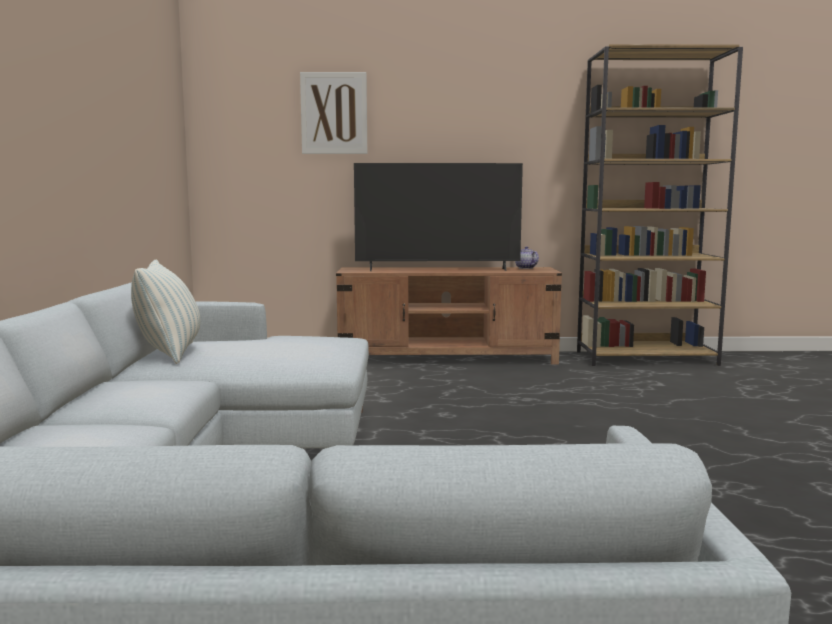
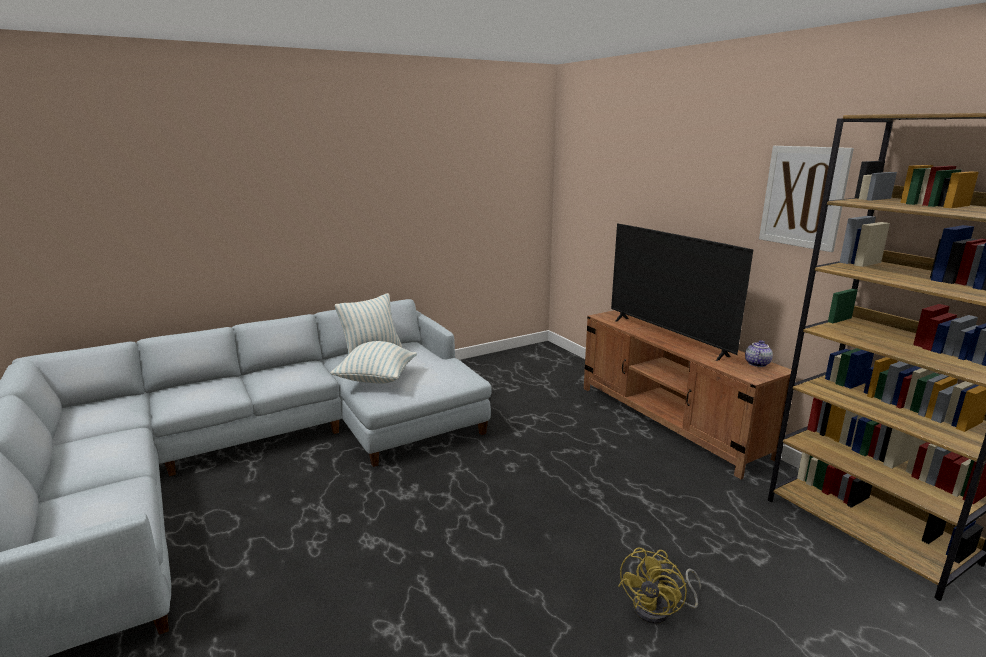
camera: 60 degrees right, 10 degrees up
(272, 361) = (376, 380): none -> pillow
(334, 113) = (634, 171): picture -> picture (803, 197)
(698, 416) = (659, 609): none -> yellow fan

